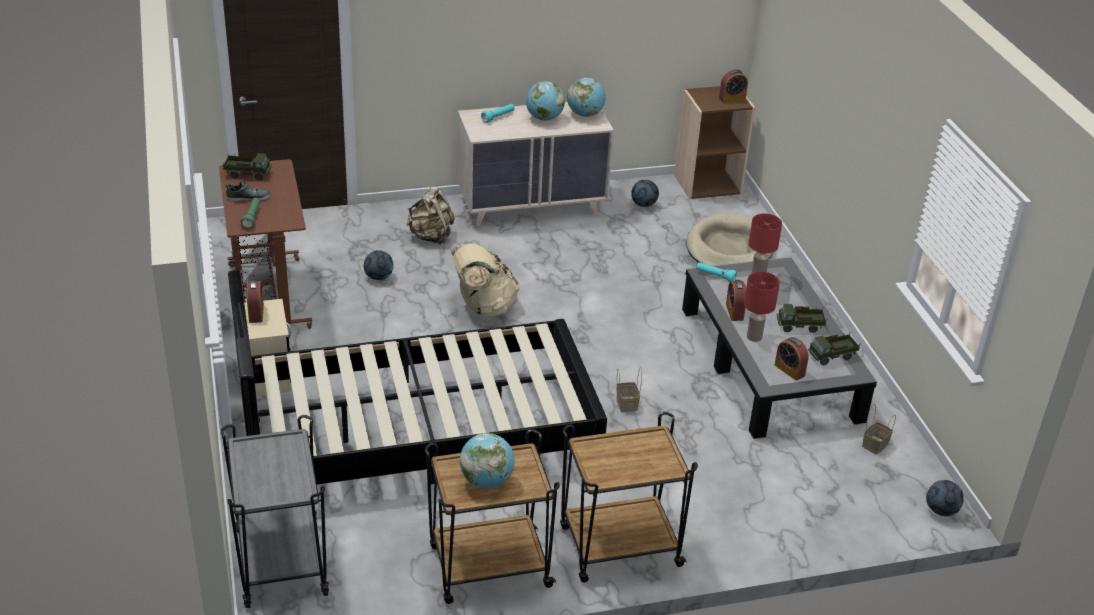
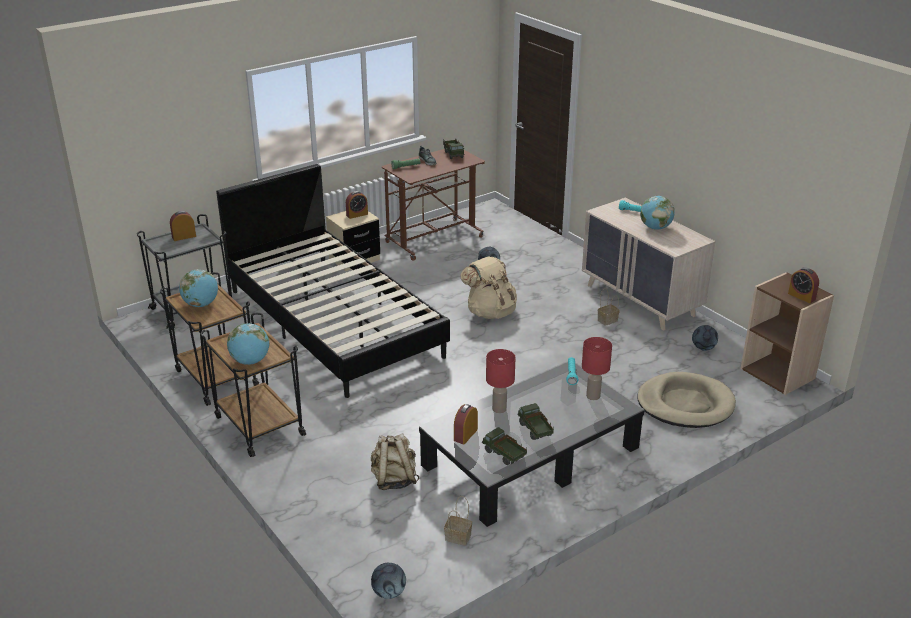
camera: 70 degrees right, 5 degrees down
(431, 237) = (555, 273): beige backpack -> beige backpack (394, 480)
(585, 114) = (683, 241): globe -> globe (250, 361)
(626, 403) = (422, 395): basket -> basket (607, 320)
(734, 312) = (527, 393): alarm clock -> alarm clock (184, 237)

